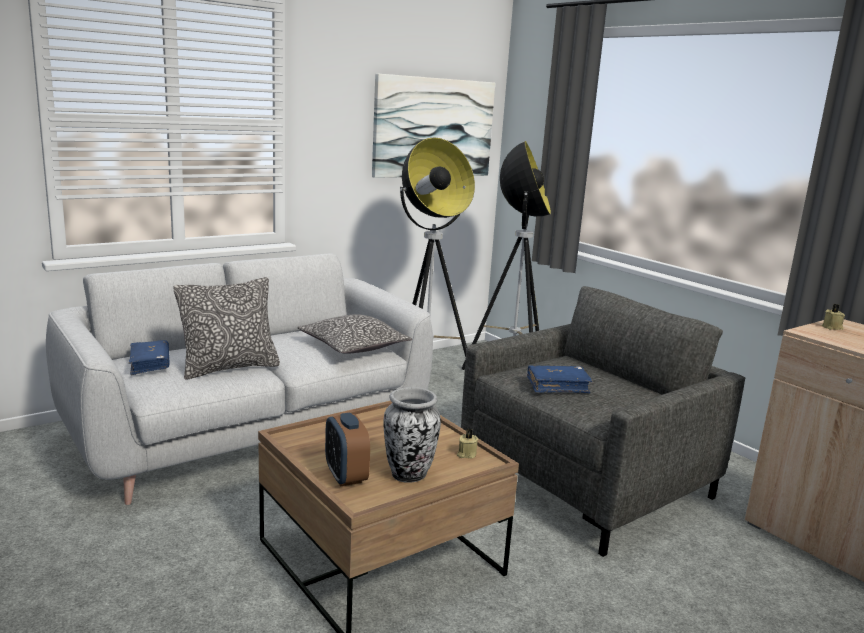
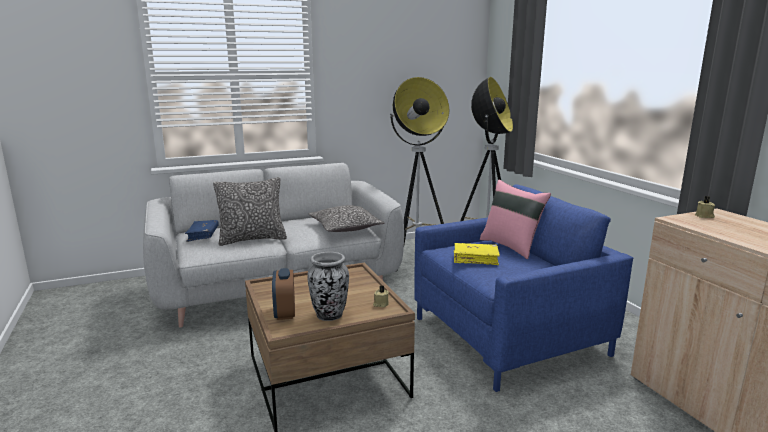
camera: 15 degrees right, 0 degrees up
(433, 128) = (428, 71): picture -> none
(557, 386) = (475, 259): blue book -> yellow book
(587, 483) = (509, 336): grey armchair -> blue armchair
(589, 367) = (511, 246): none -> pink pillow

